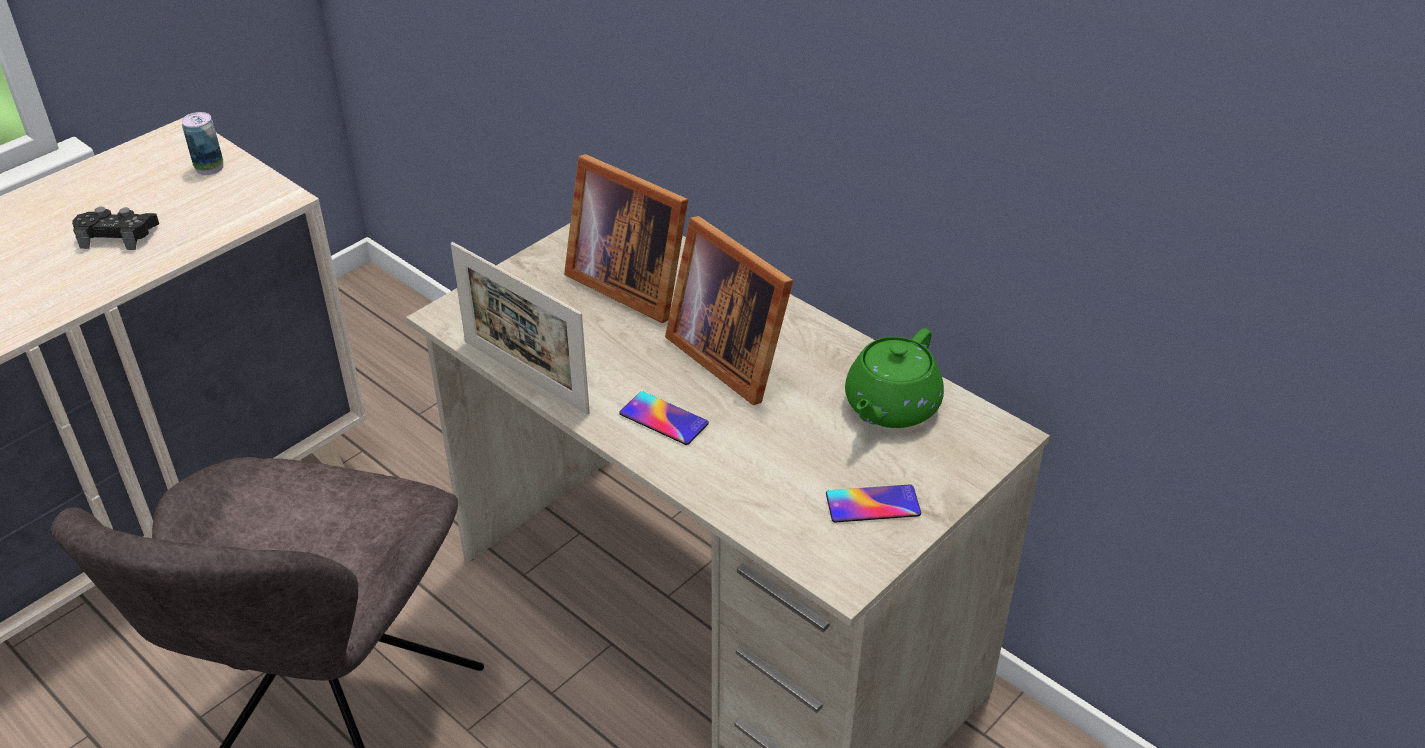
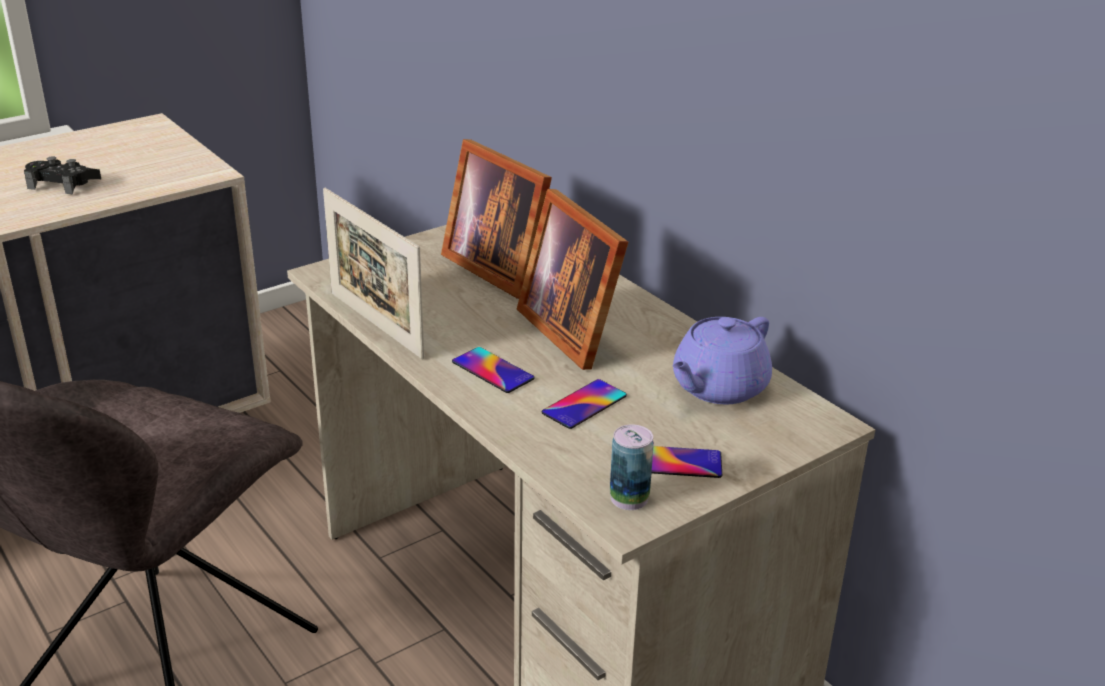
camera: 10 degrees right, 10 degrees down
(209, 168) = (161, 147): can -> can (629, 498)
(767, 448) = (584, 405): none -> phone
(890, 407) = (718, 387): green teapot -> purple teapot

